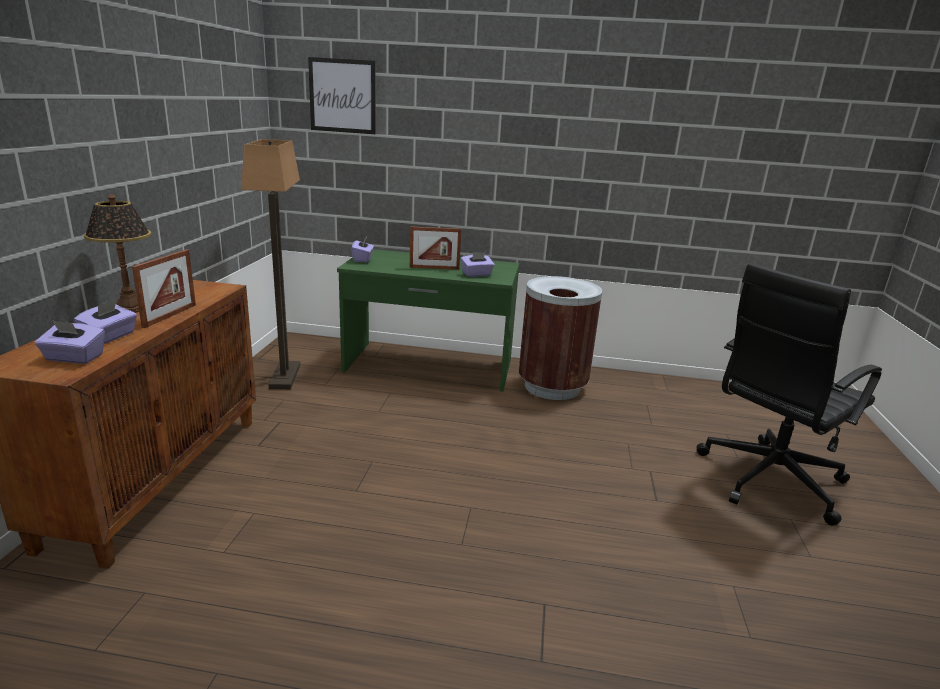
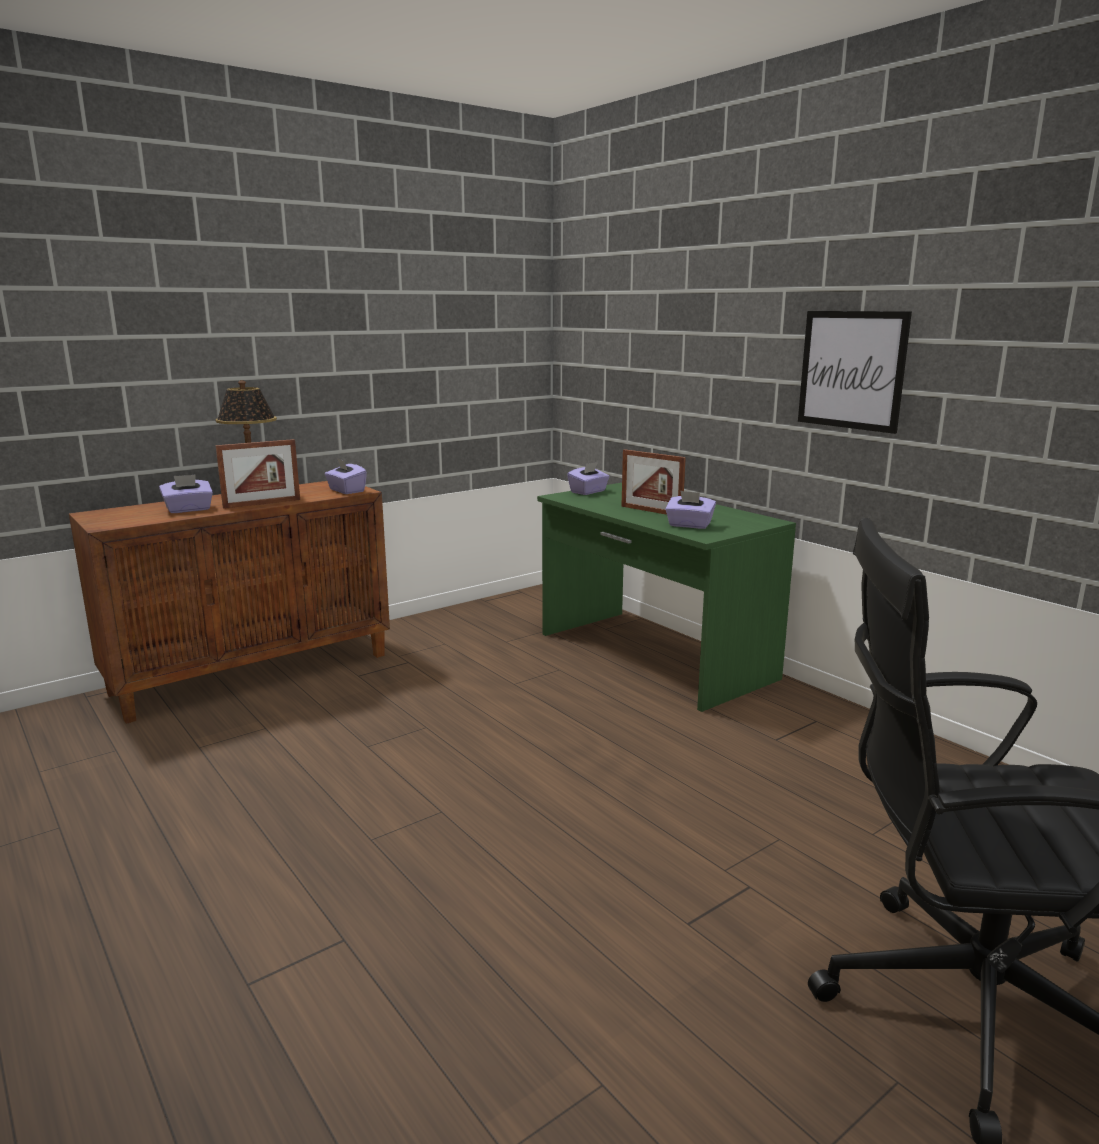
camera: 45 degrees right, 5 degrees down
(74, 358) = (135, 518): purple tissue box -> purple tissue box (346, 491)
(285, 377) = (481, 624): floor lamp -> none
(342, 96) = (614, 283): picture -> picture (851, 370)
(552, 387) = (787, 729): brown trash can -> none

